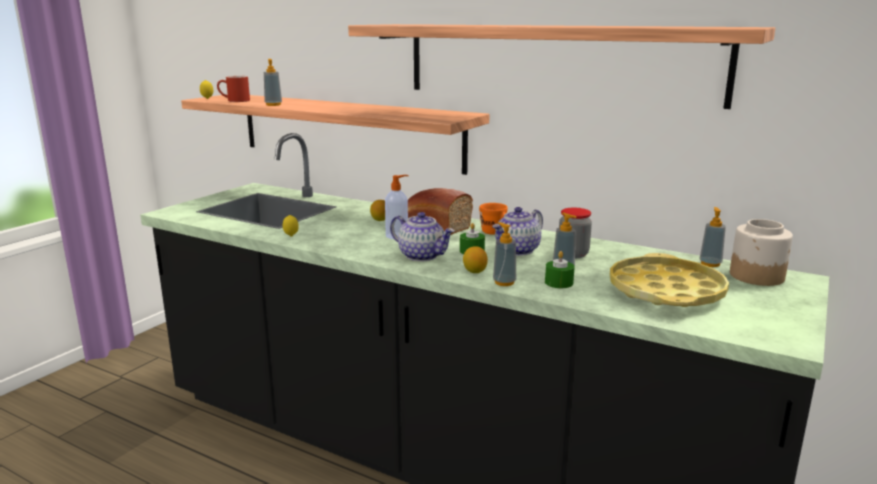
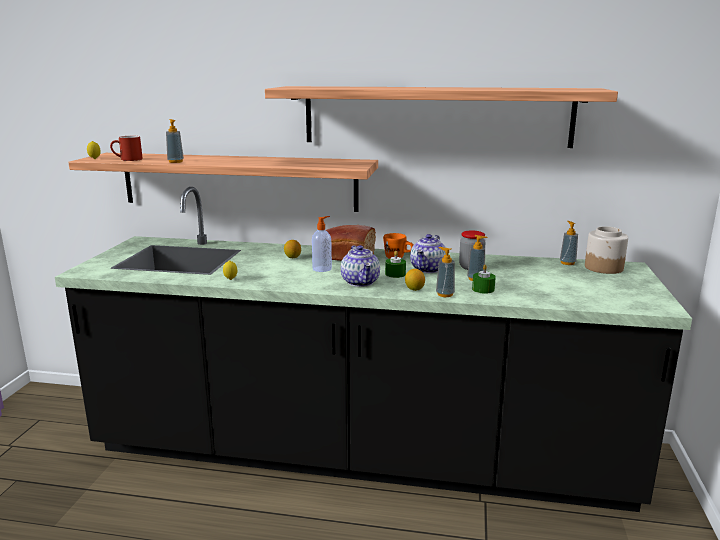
camera: 20 degrees left, 0 degrees up
(422, 256) = (361, 282): teapot -> teapot turned 60 degrees clockwise
(665, 291) = (559, 286): yellow tray -> none

